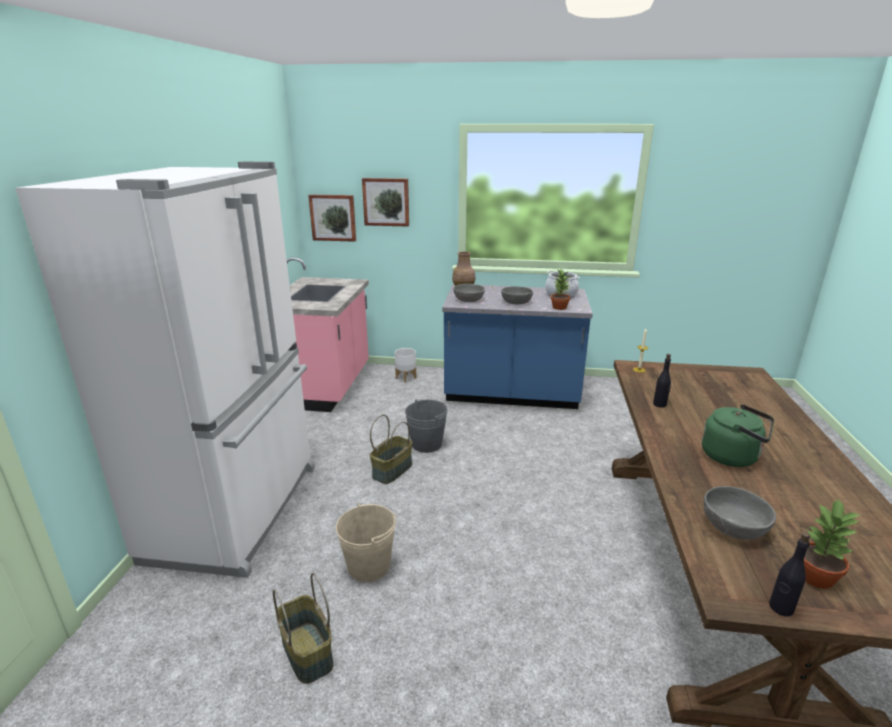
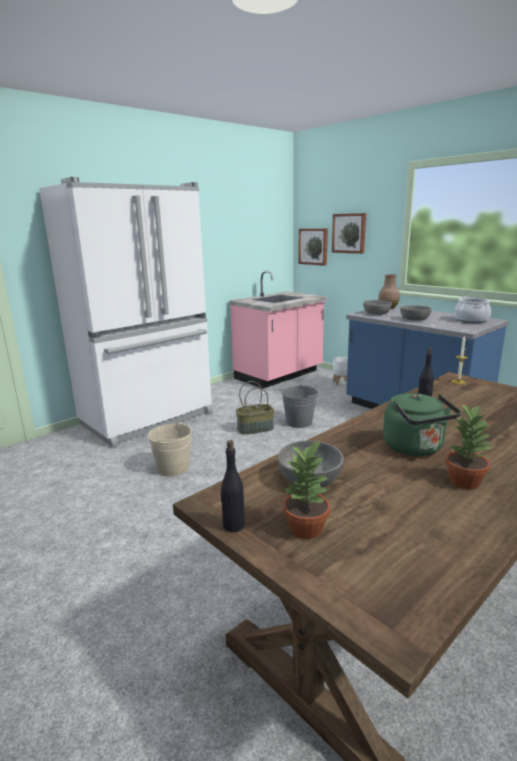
camera: 40 degrees right, 5 degrees down
(306, 652) = (92, 490): basket -> none
(559, 307) = (447, 326): potted plant -> potted plant (464, 481)

